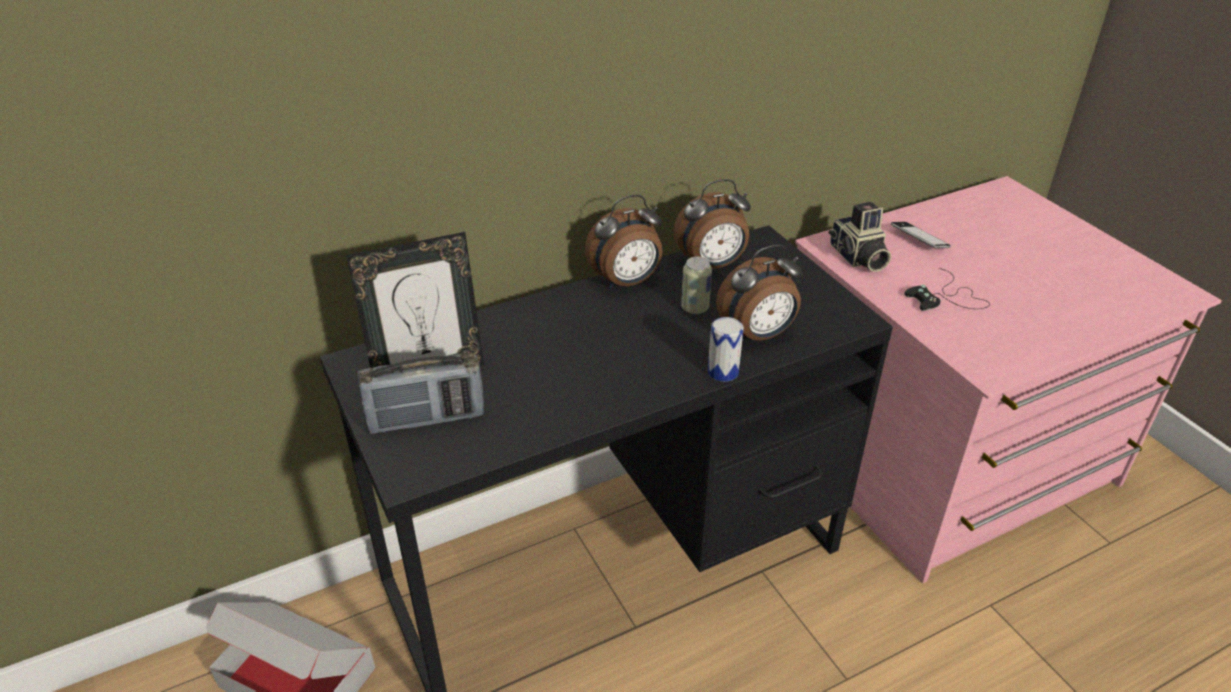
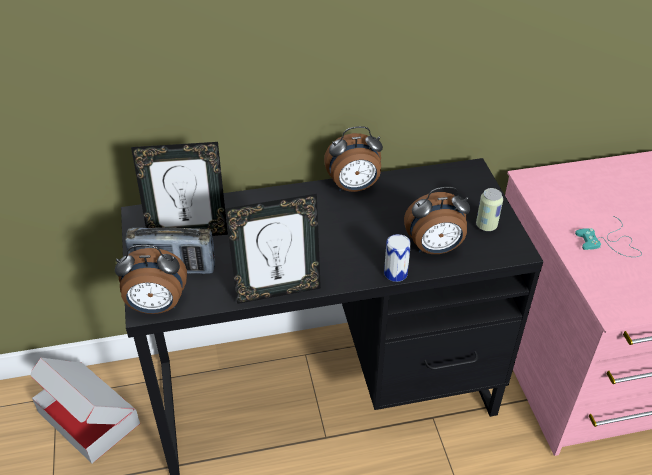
camera: 15 degrees right, 5 degrees up
(580, 420) = (277, 290): none -> picture frame
(695, 308) = (396, 217): can -> can (486, 225)
(712, 265) = (424, 184): alarm clock -> alarm clock (156, 307)
(857, 258) = (551, 195): camera -> none
(919, 239) = (609, 187): phone -> none
(947, 298) = (610, 243): black game controller -> turquoise game controller

